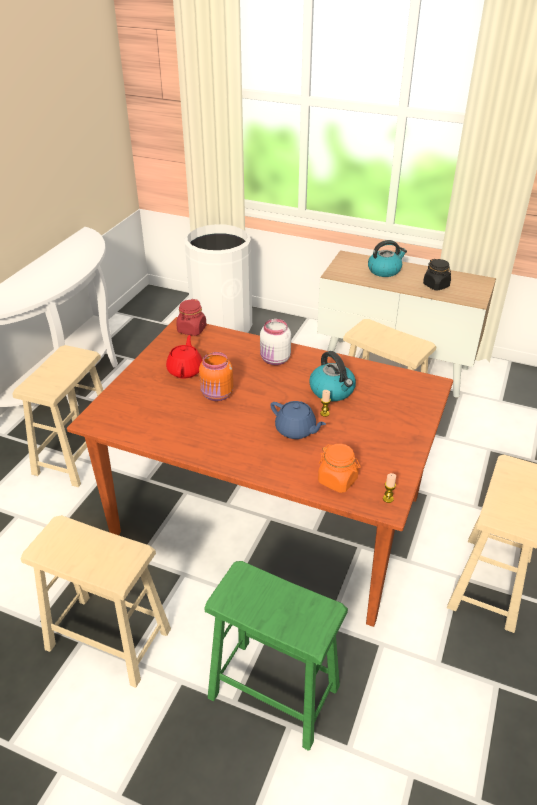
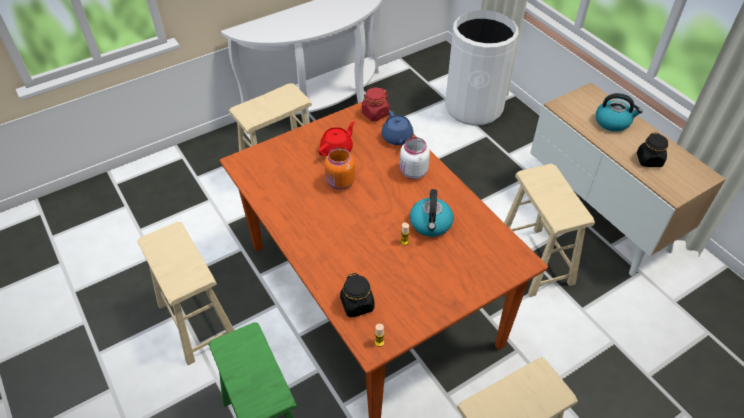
camera: 35 degrees right, 10 degrees up
(296, 430) = (368, 244): blue teapot -> blue teapot (397, 138)
(337, 480) = (357, 304): orange jar -> black jar

